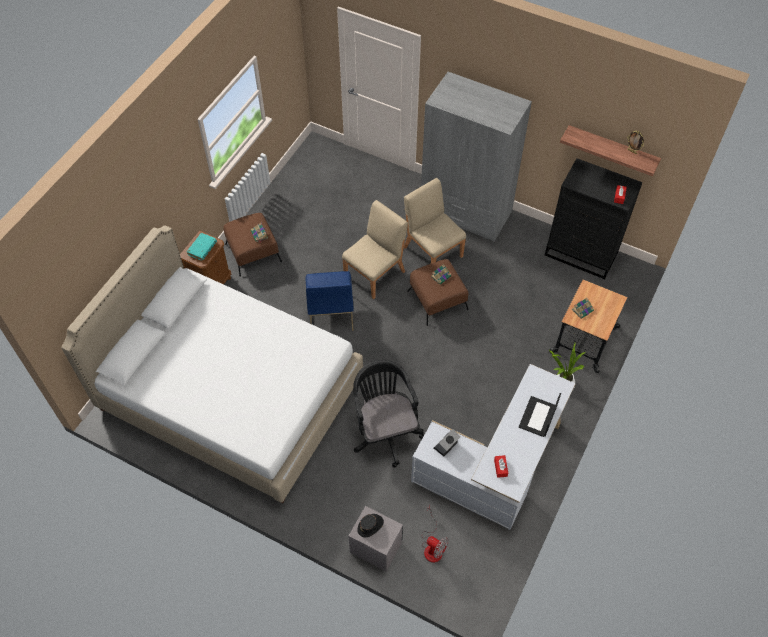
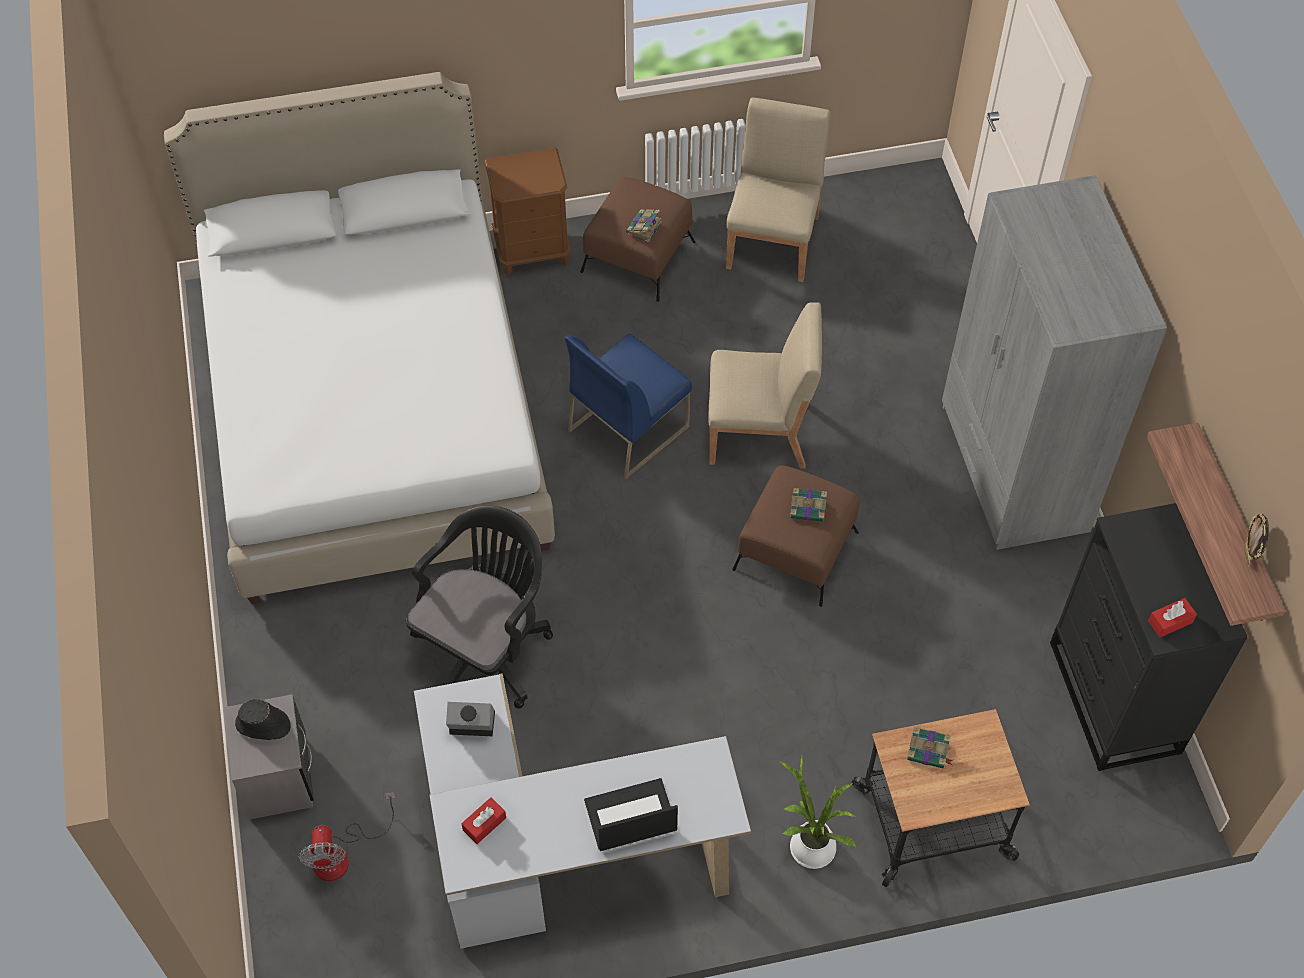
camera: 50 degrees right, 0 degrees up
(202, 249) = (526, 174): turquoise book -> none
(432, 251) = (885, 477): beige chair -> beige chair (773, 241)

